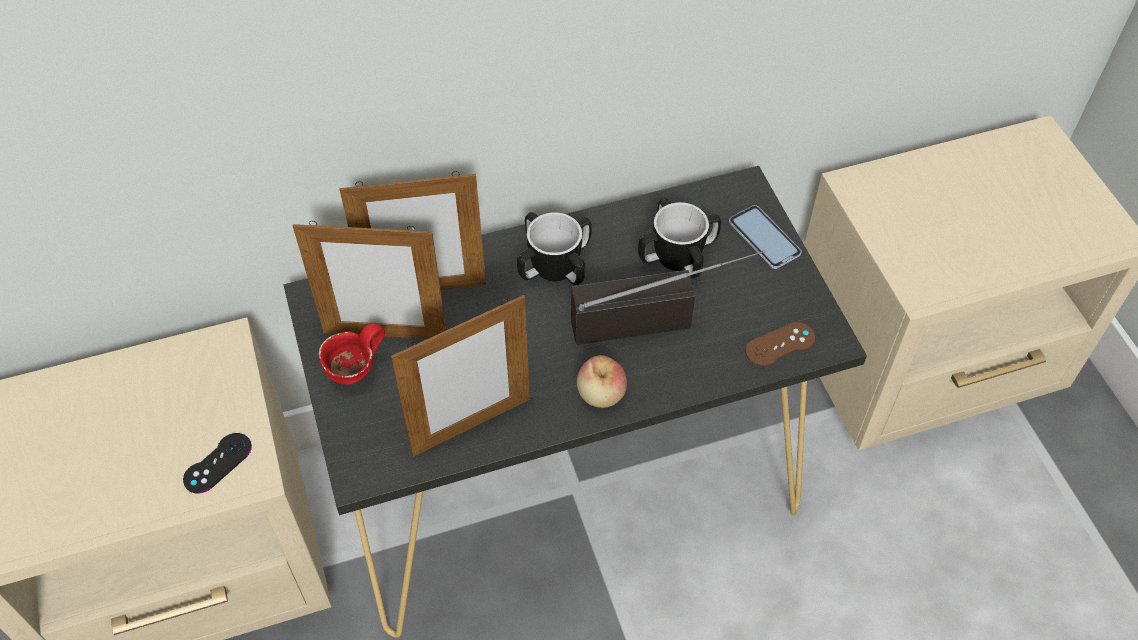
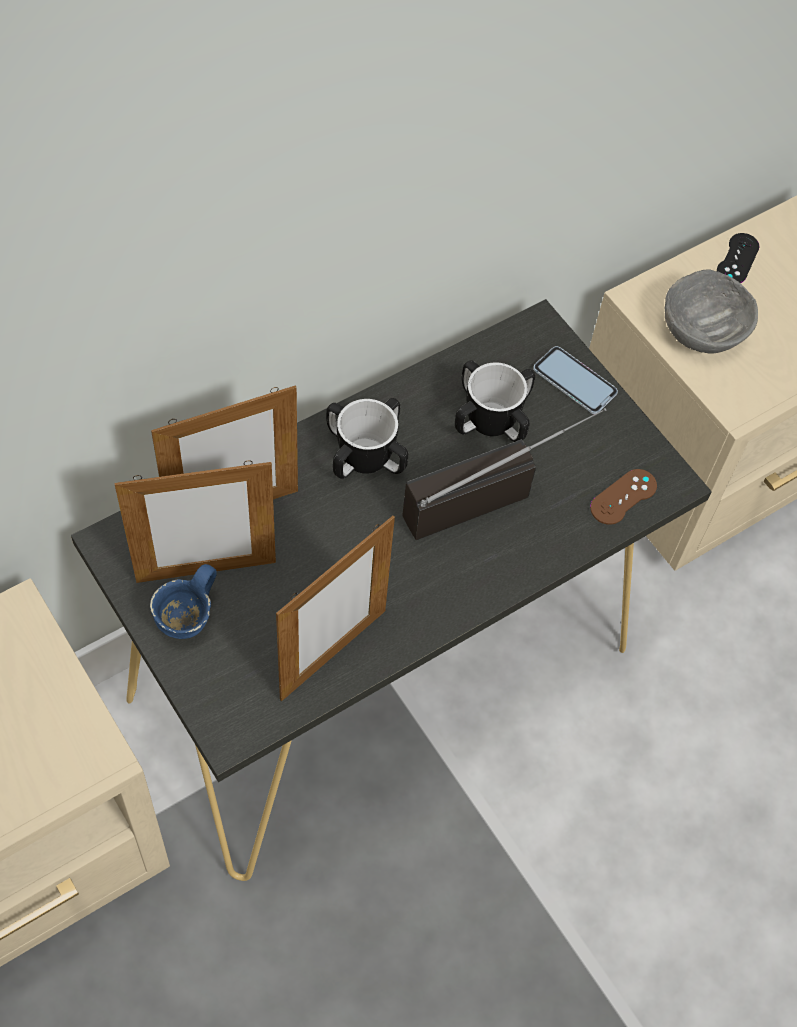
camera: 20 degrees left, 5 degrees up
(218, 463) = (56, 753): black game controller -> black game controller (737, 259)
(357, 373) = (190, 621): red mug -> blue mug
(601, 394) = (457, 590): apple -> none
(905, 220) = (702, 330): none -> grey bowl

